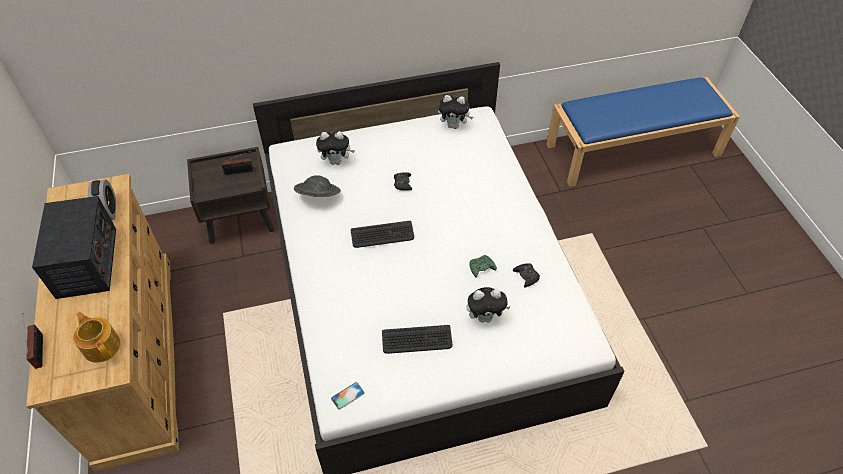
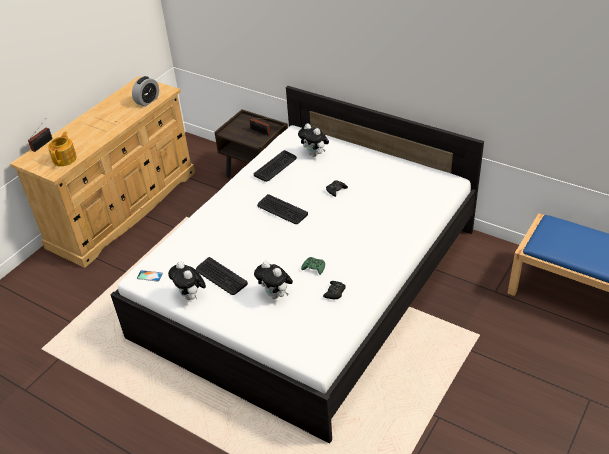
camera: 50 degrees right, 10 degrees down
(87, 263) = (107, 119): radio -> none
(318, 197) = (275, 166): grey hat -> keyboard
(454, 126) = (422, 177): plush toy -> plush toy (191, 296)

